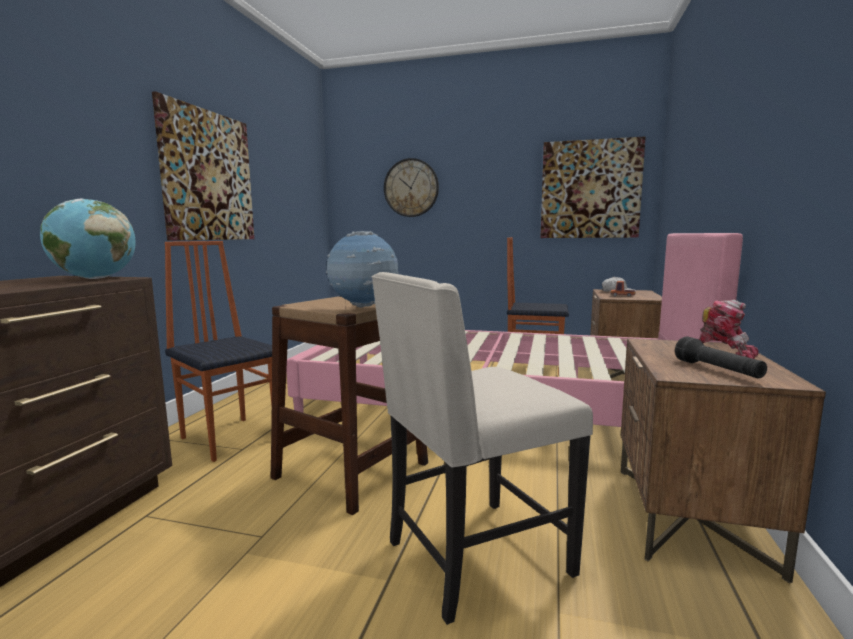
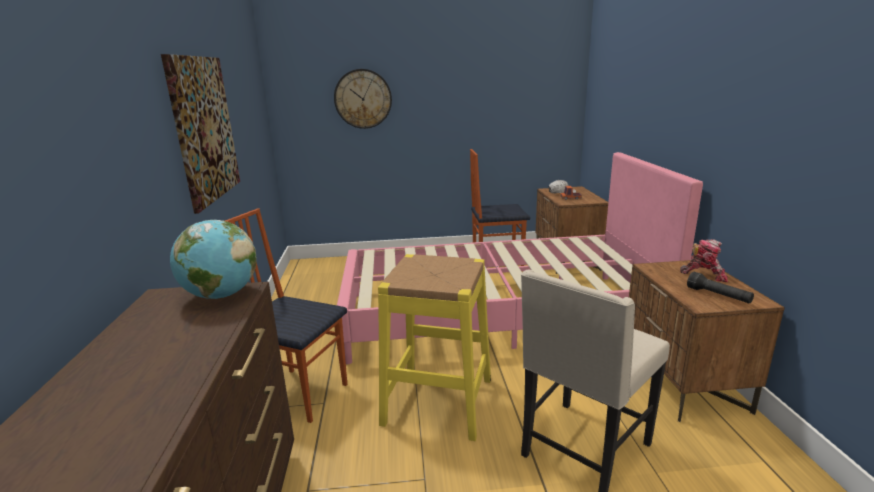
camera: 20 degrees left, 10 degrees up
(351, 470) = (438, 401): brown stool -> yellow stool
(364, 307) = (462, 277): globe -> none
(590, 189) = (531, 100): picture -> none

